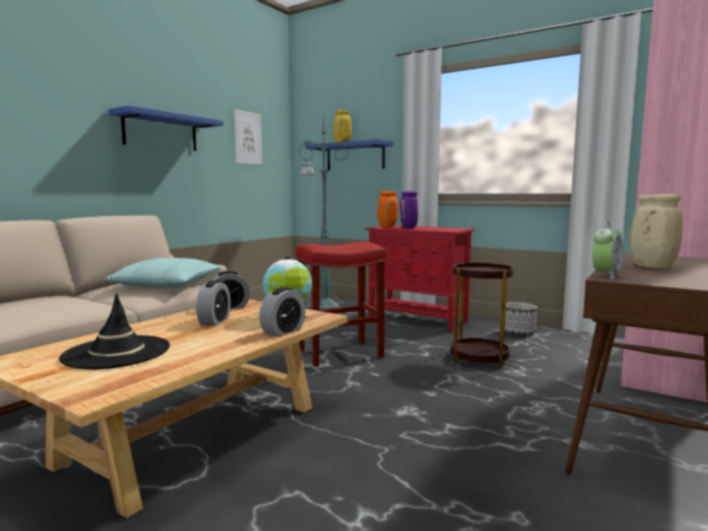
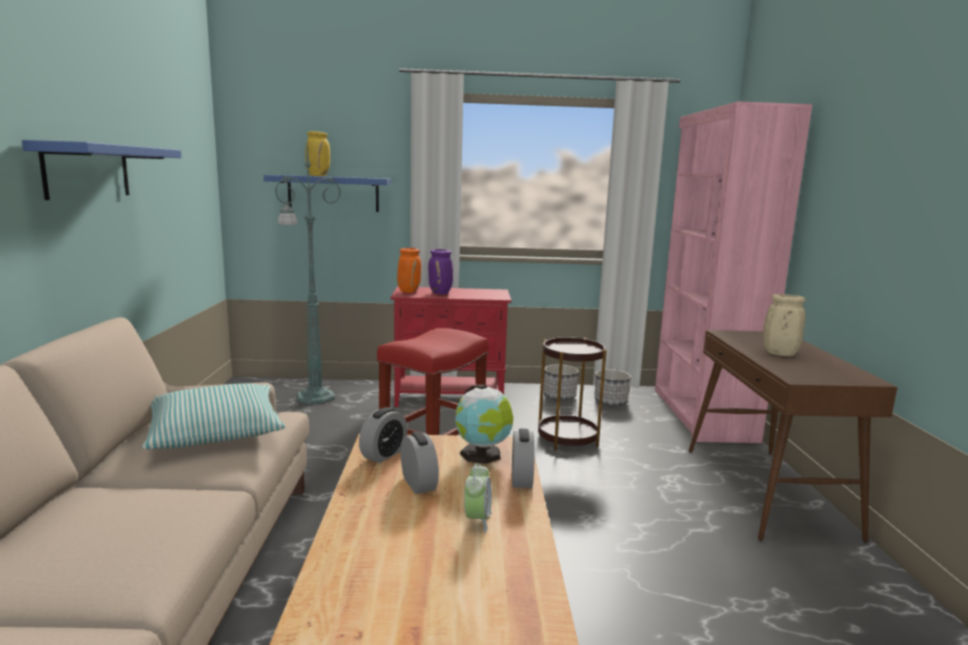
camera: 35 degrees left, 5 degrees up
(117, 352) = (419, 570): black hat -> none
(247, 138) = (178, 164): picture -> none
(567, 343) = (610, 402): none -> planter
(606, 276) = (788, 375): alarm clock -> alarm clock (477, 520)

